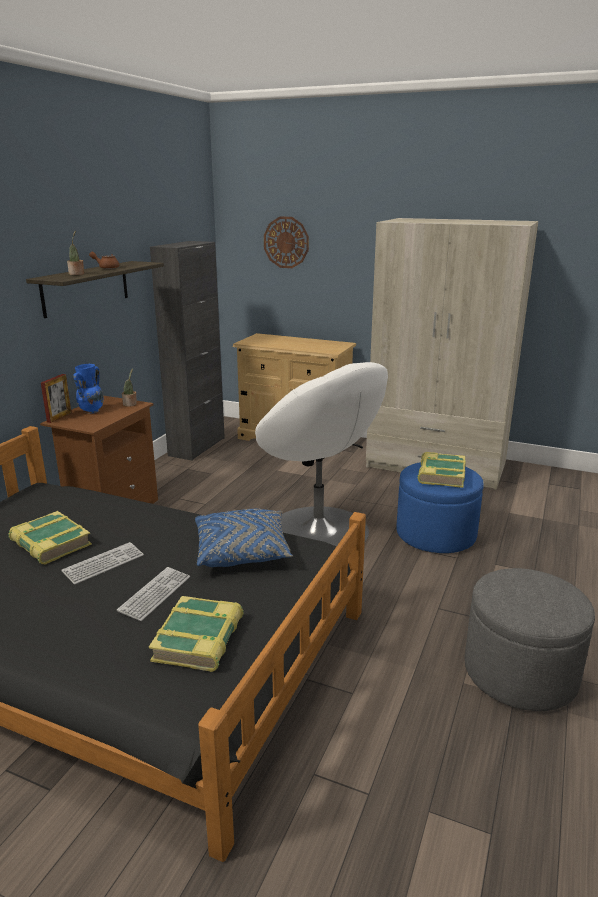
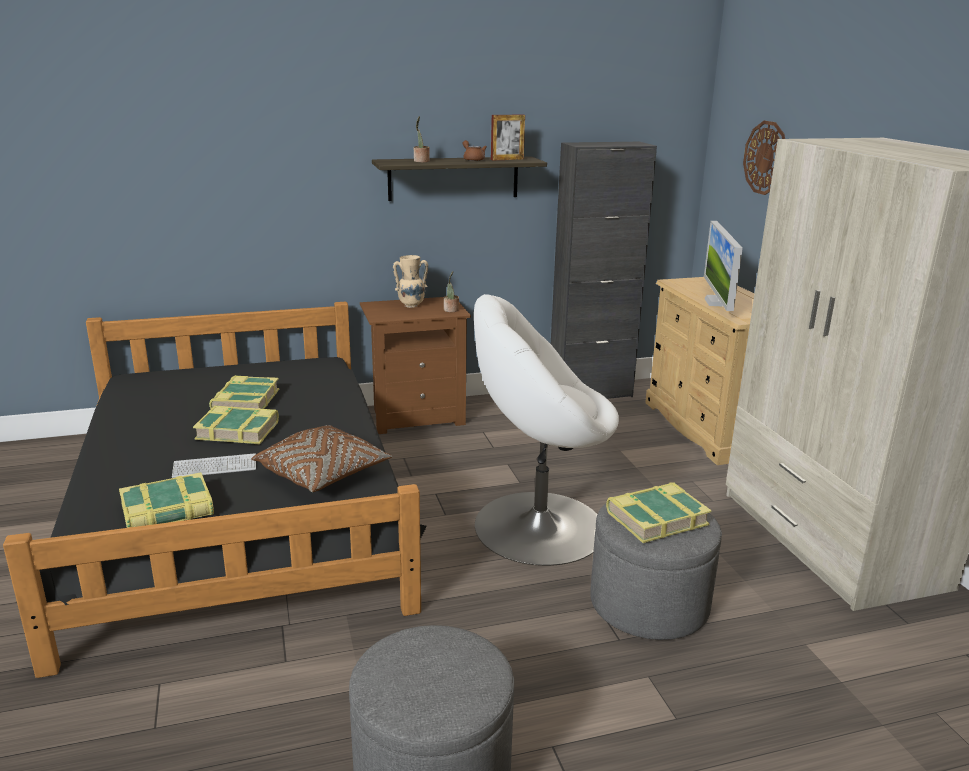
camera: 50 degrees right, 0 degrees up
(59, 417) = (380, 302): picture frame -> picture frame (507, 159)
(91, 411) = (411, 305): blue vase -> beige vase
(103, 564) = (238, 430): keyboard -> book
(242, 551) = (323, 474): blue pillow -> brown pillow
(297, 346) = (717, 302): none -> monitor
(319, 531) = (536, 526): white armchair -> white armchair turned 75 degrees clockwise
(436, 534) = (649, 604): blue ottoman -> grey ottoman

